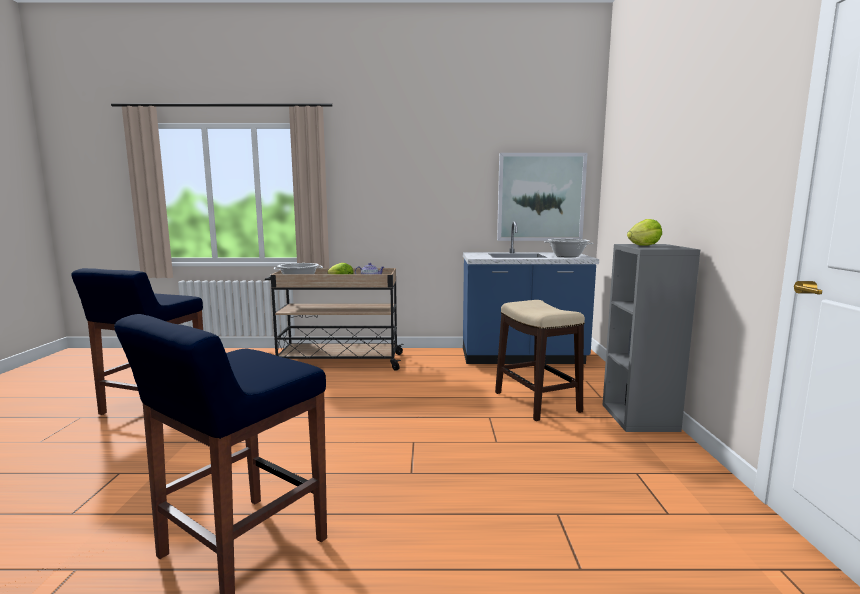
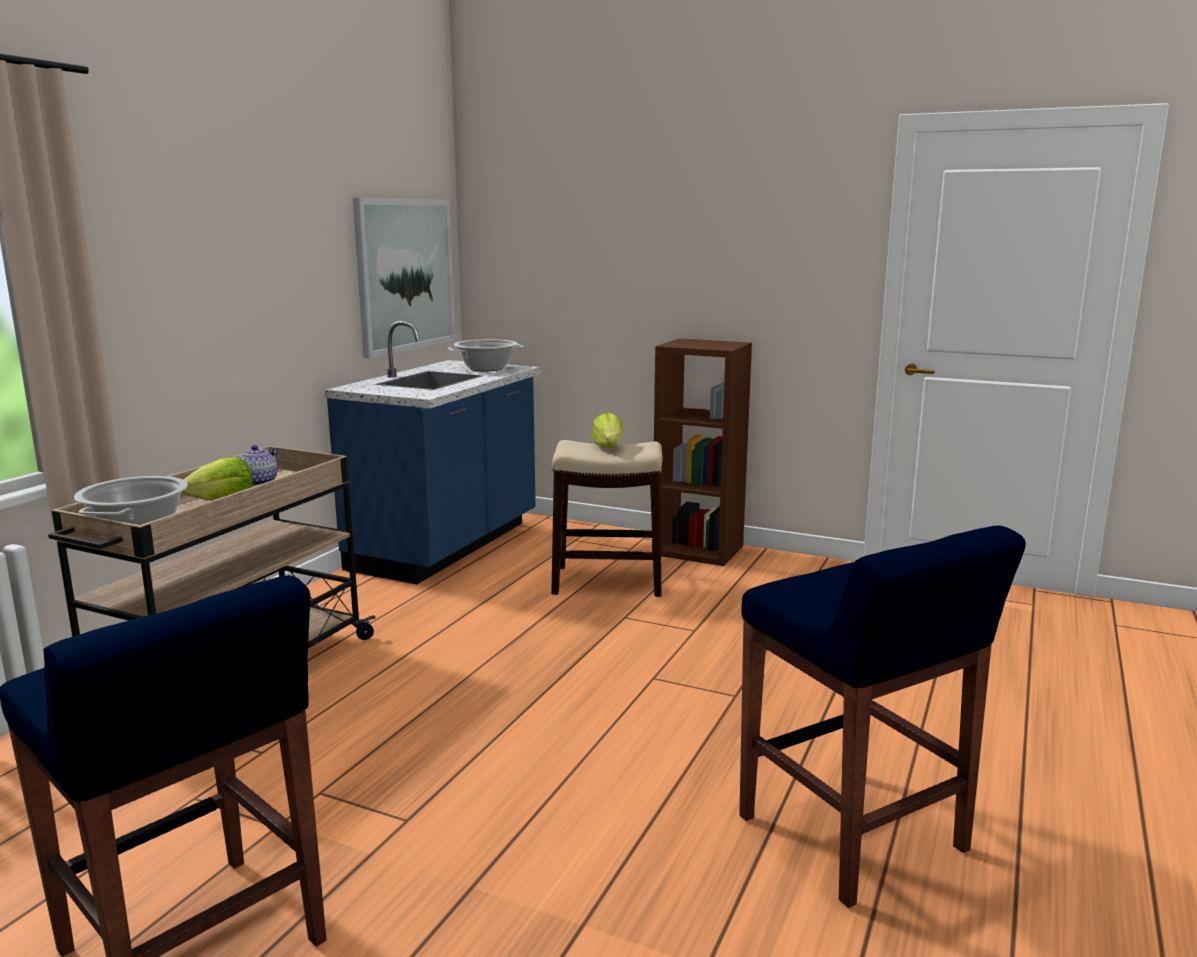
camera: 65 degrees left, 5 degrees up
(640, 418) = (699, 550): grey bookcase -> brown bookcase
(643, 245) = (695, 344): lettuce -> lettuce (608, 447)

